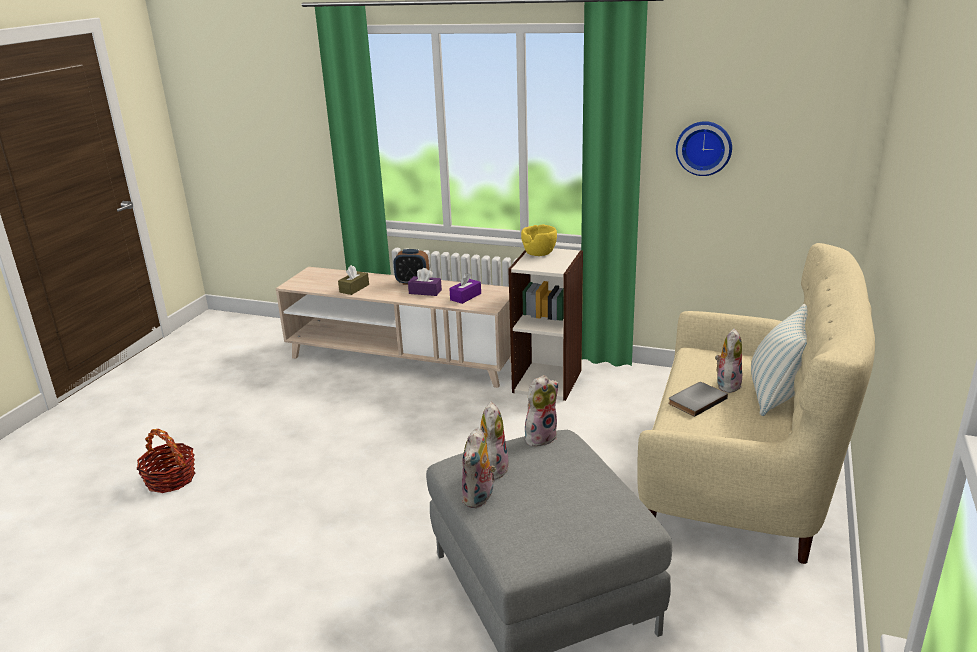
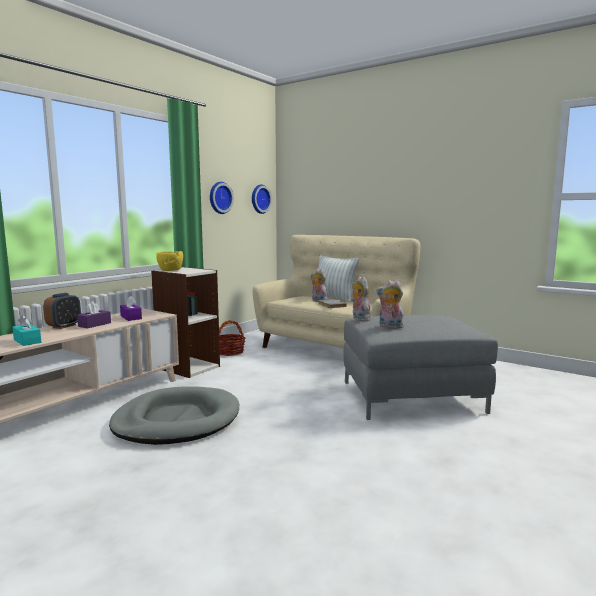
camera: 75 degrees left, 15 degrees down
(170, 479) = (138, 561): basket -> basket (230, 352)
(354, 288) = (27, 341): brown tissue box -> turquoise tissue box
(390, 423) = (177, 420): none -> grey dog bed
(479, 498) = (420, 331): plush toy -> none
(818, 151) = (259, 199): none -> wall clock

